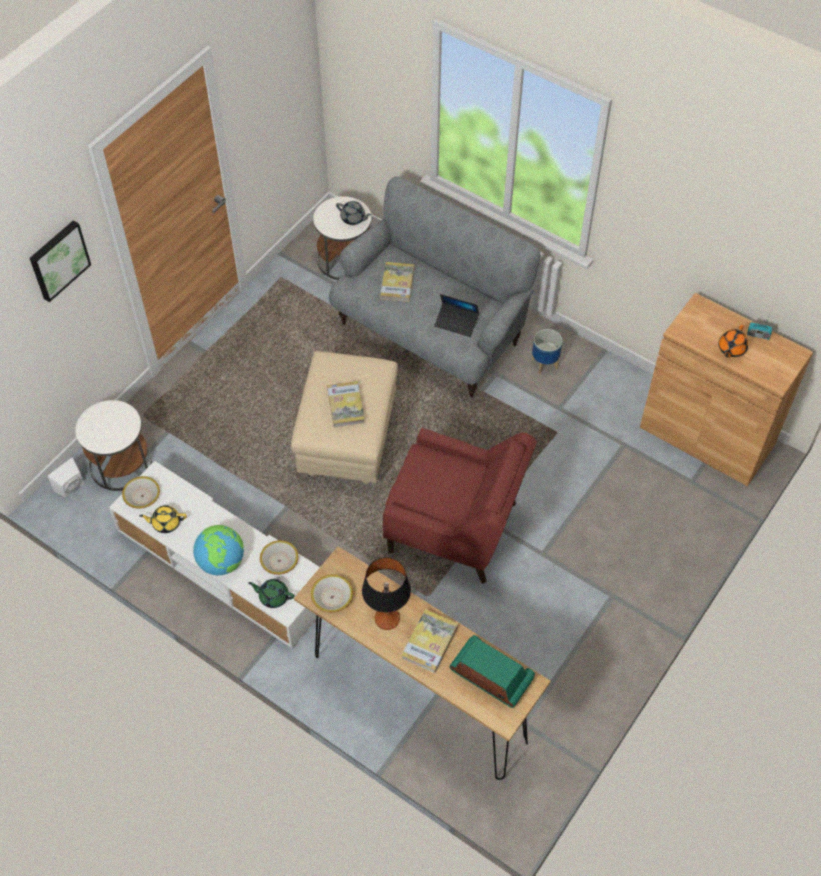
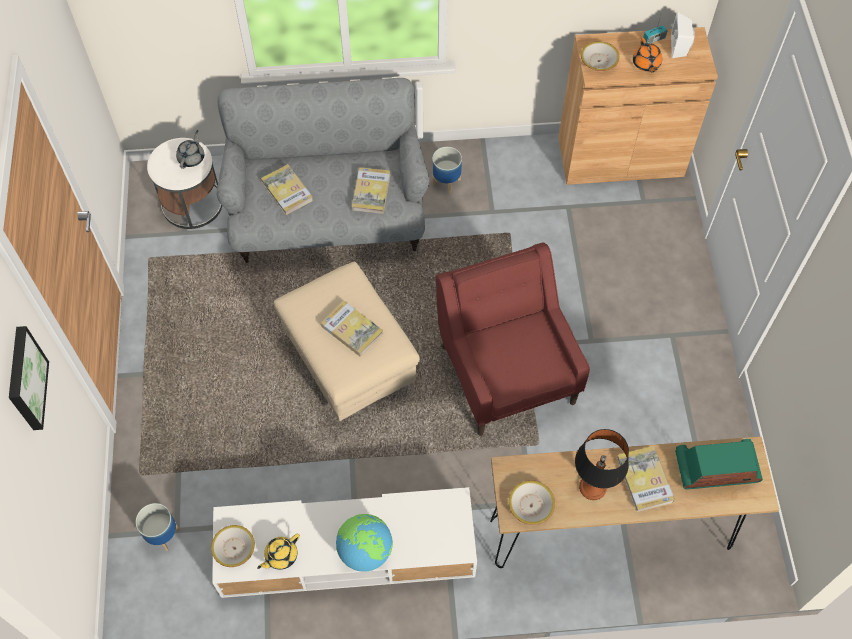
camera: 40 degrees left, 5 degrees up
(72, 488) = (136, 592): white speaker -> white speaker (680, 47)
(120, 464) = (162, 535): white side table -> planter
(273, 596) = (439, 545): green teapot -> none
(279, 561) = (414, 510): bowl -> bowl (598, 61)
(353, 218) = (192, 158): grey teapot -> grey teapot turned 60 degrees counterclockwise
(455, 529) = (507, 371): red armchair -> red armchair turned 90 degrees counterclockwise
(456, 323) = (371, 192): laptop -> book

